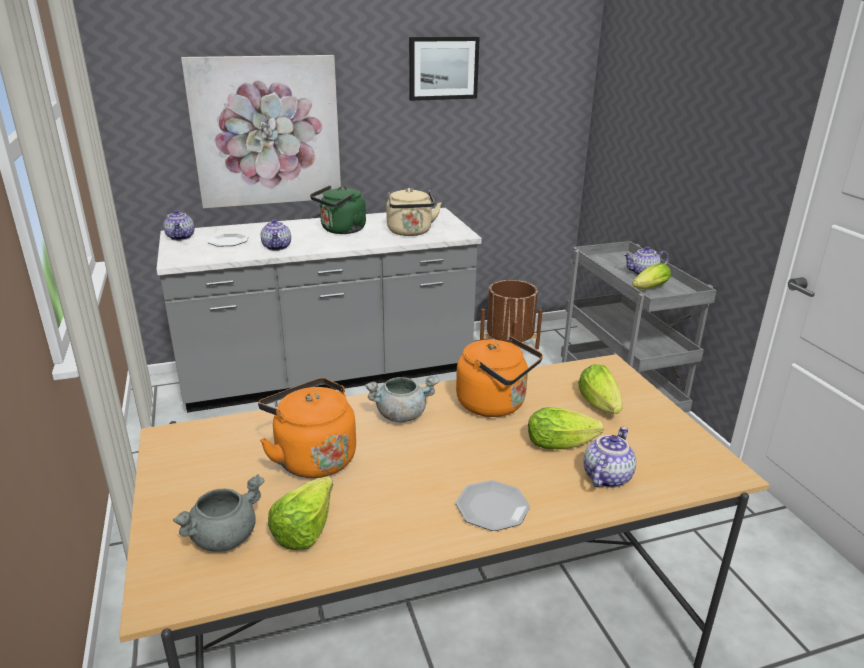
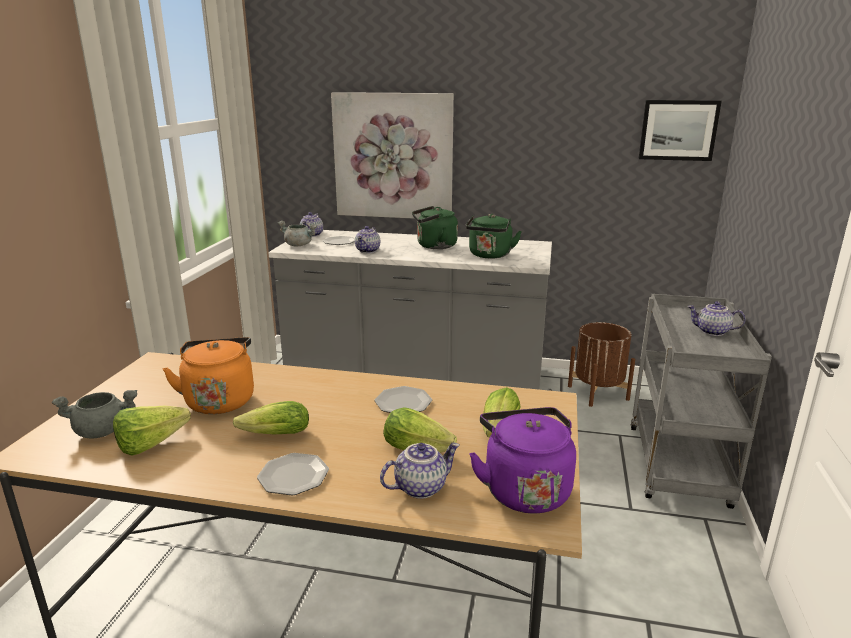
camera: 30 degrees right, 5 degrees down
(401, 414) = (320, 389): grey cooking pot -> grey cooking pot (299, 245)
(410, 232) = (489, 255): beige kettle -> green kettle
(443, 68) = (558, 108): picture -> picture (678, 130)
(495, 405) = (403, 403): orange kettle -> plate
(648, 289) = (697, 346): lettuce -> lettuce (272, 435)
(678, 449) = (524, 489): none -> purple kettle

